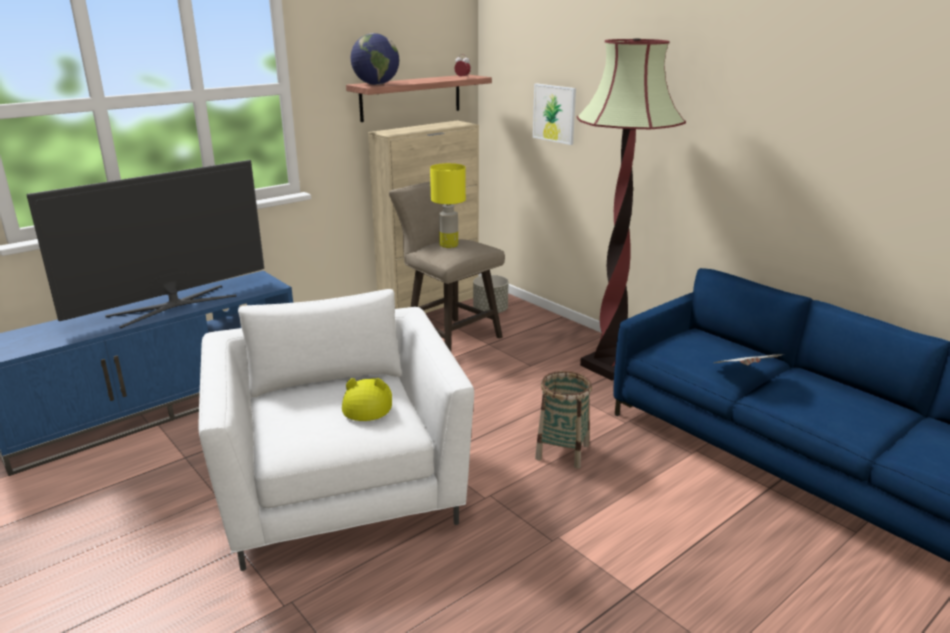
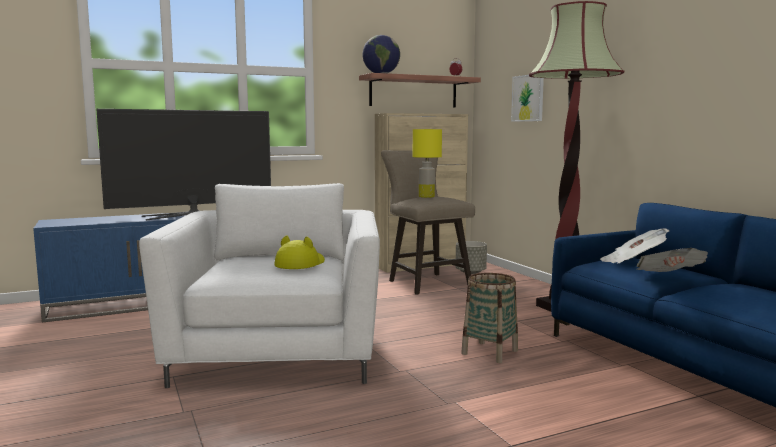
camera: 15 degrees right, 15 degrees down
(698, 344) = (632, 262): none -> newspaper

